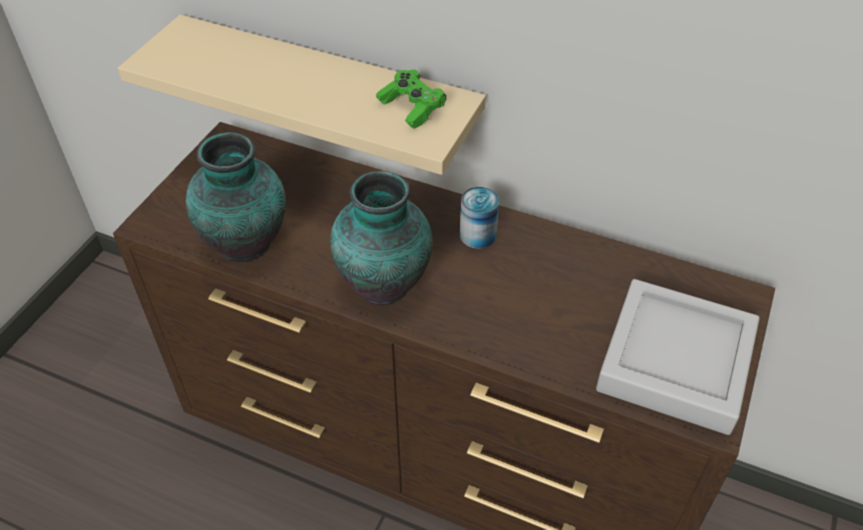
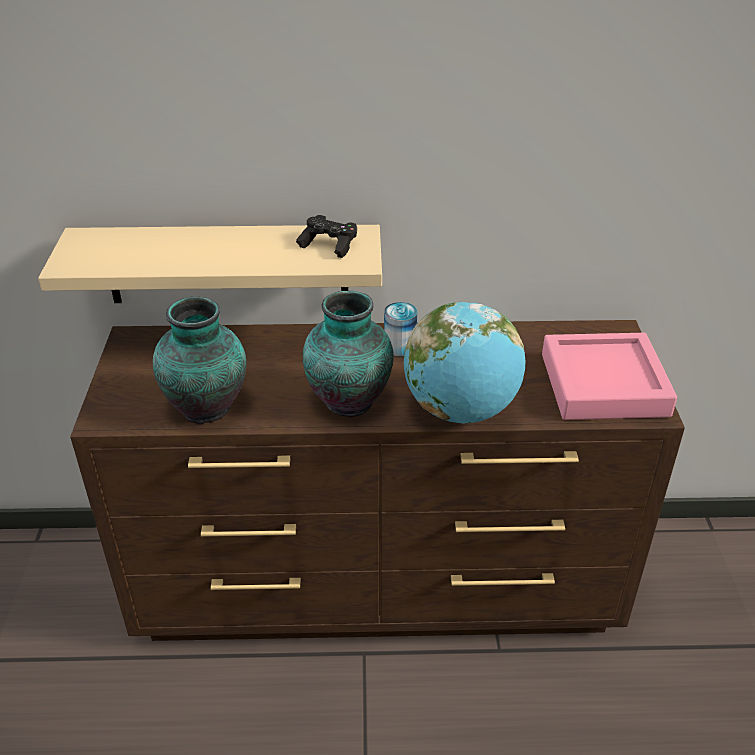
camera: 25 degrees left, 10 degrees down
(412, 107) = (328, 245): green game controller -> black game controller
(491, 337) = (461, 410): none -> globe
(675, 362) = (603, 385): grey tray -> pink tray

